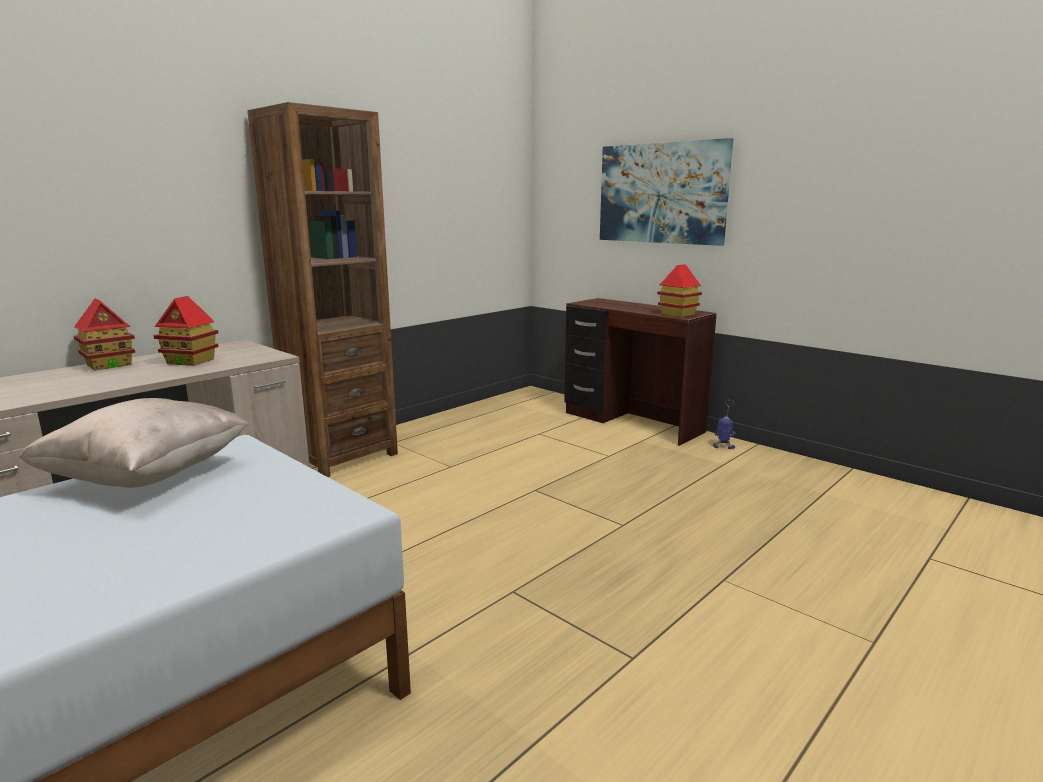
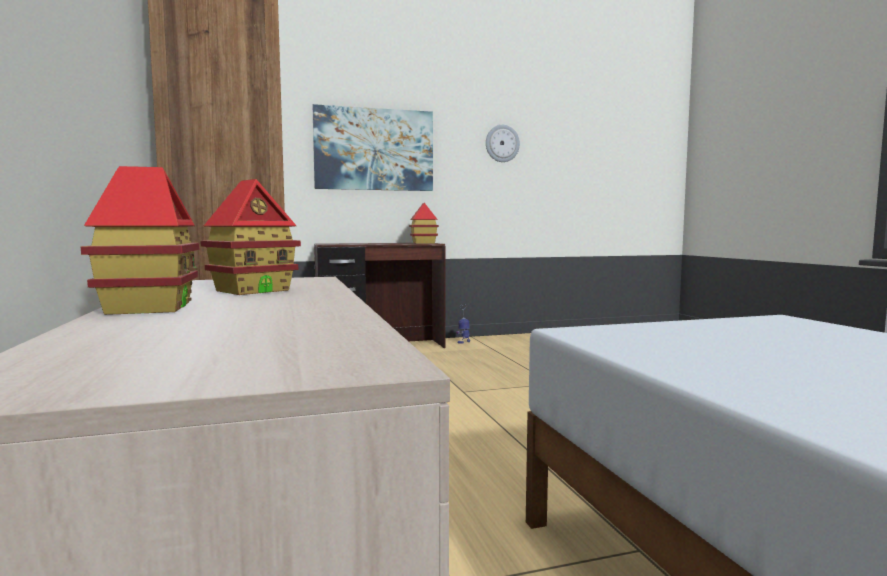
camera: 60 degrees left, 10 degrees down
(147, 477) = (672, 352): beige pillow -> none
(836, 174) = (502, 143): none -> wall clock

